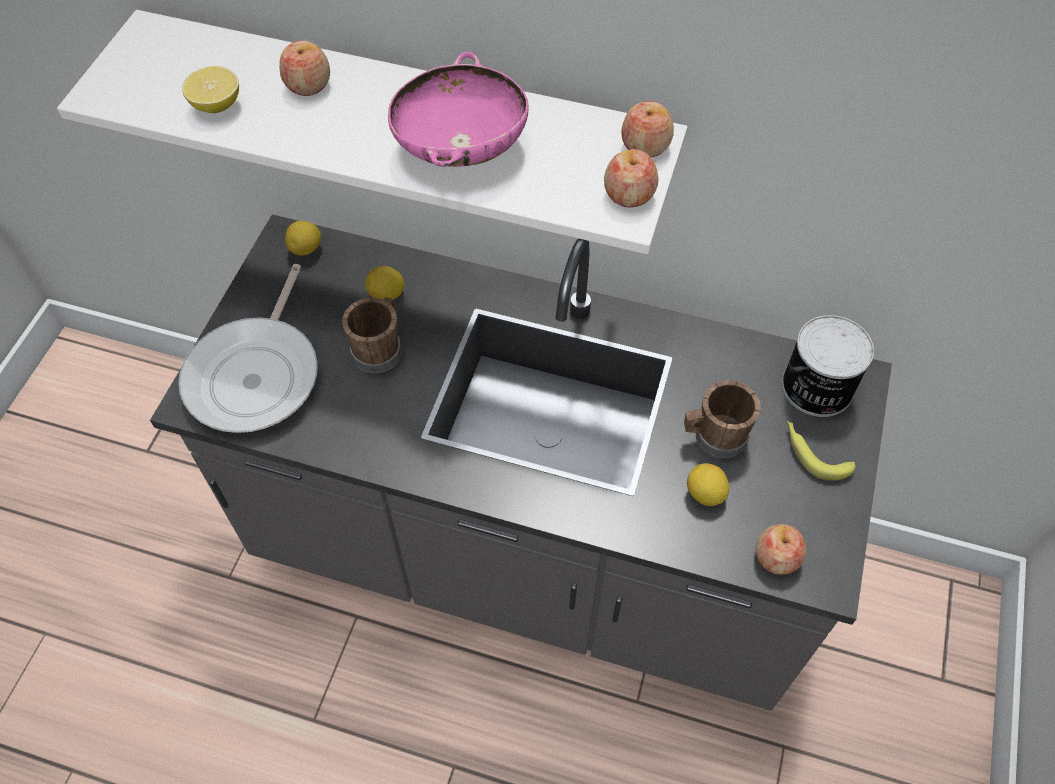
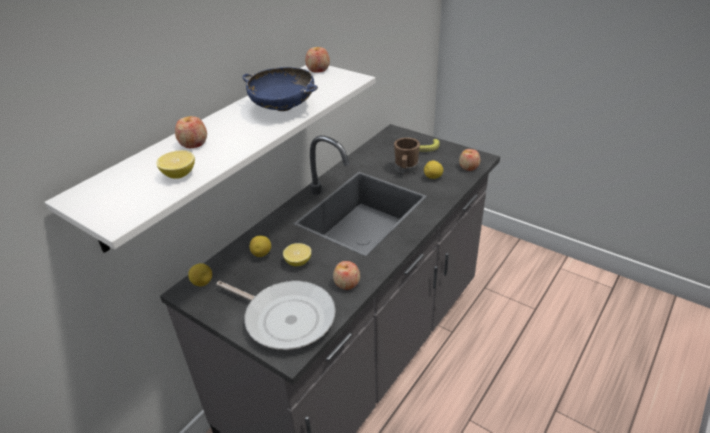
camera: 70 degrees left, 20 degrees down
(380, 348) = (298, 262): brown mug -> lemon
(460, 147) = (283, 107): pink bowl -> blue bowl
(629, 194) = (344, 76): apple -> apple (347, 283)
(816, 388) = (393, 141): can -> none

